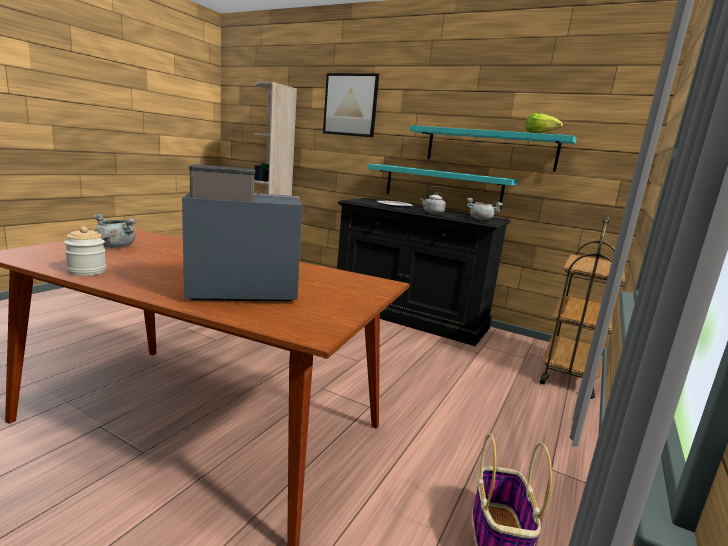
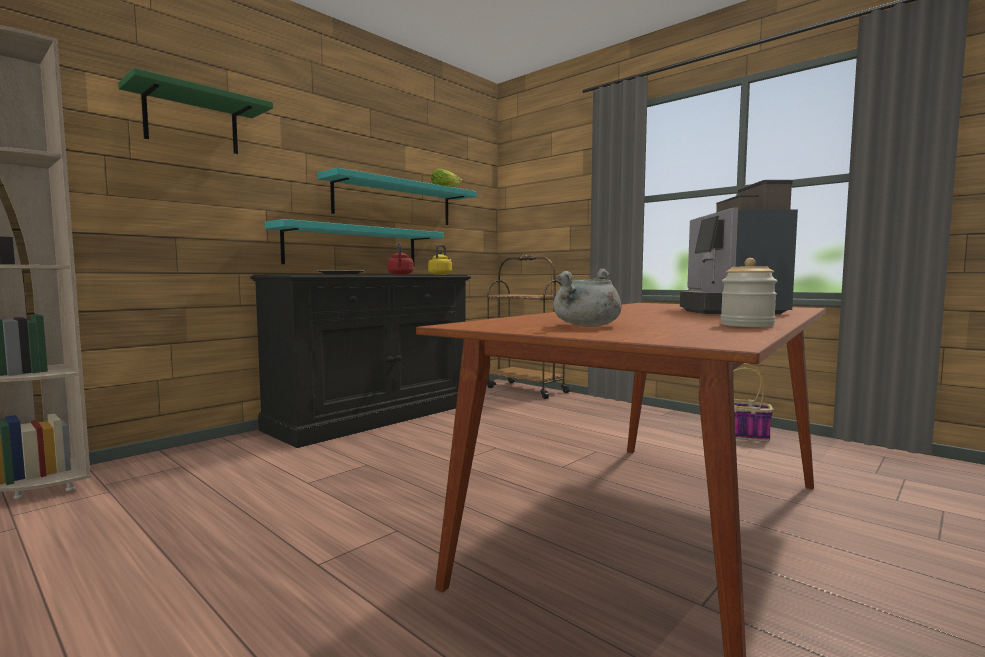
camera: 75 degrees left, 10 degrees down
(350, 105) = (192, 122): picture -> green shelf
(432, 212) = (400, 274): grey kettle -> red kettle
(481, 220) = (441, 274): grey cooking pot -> yellow kettle

